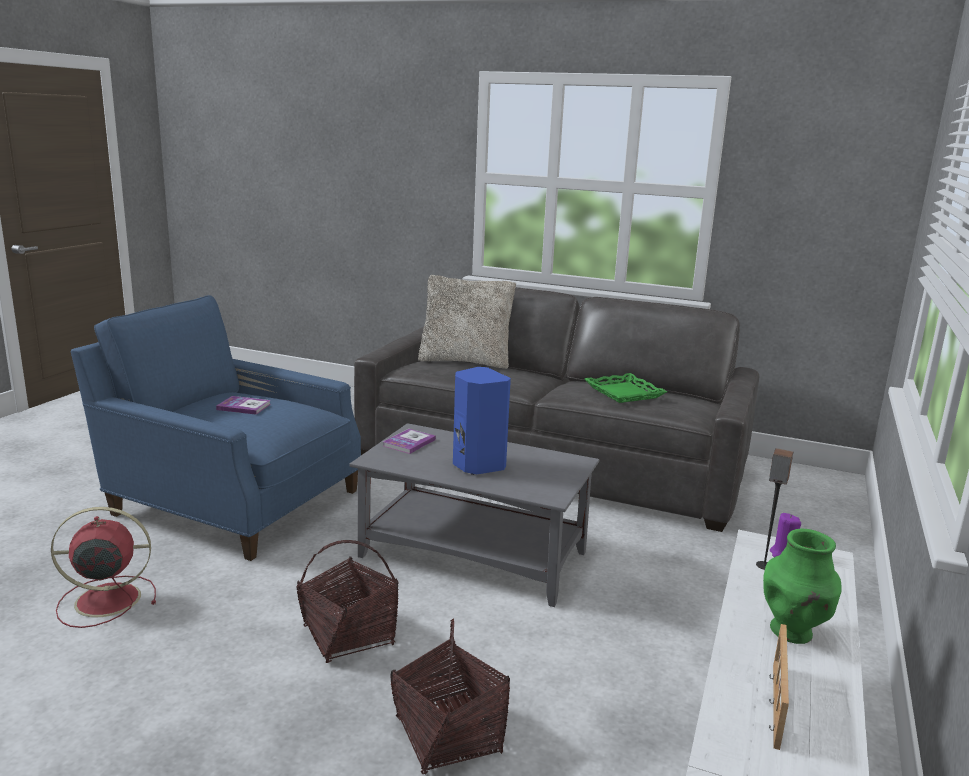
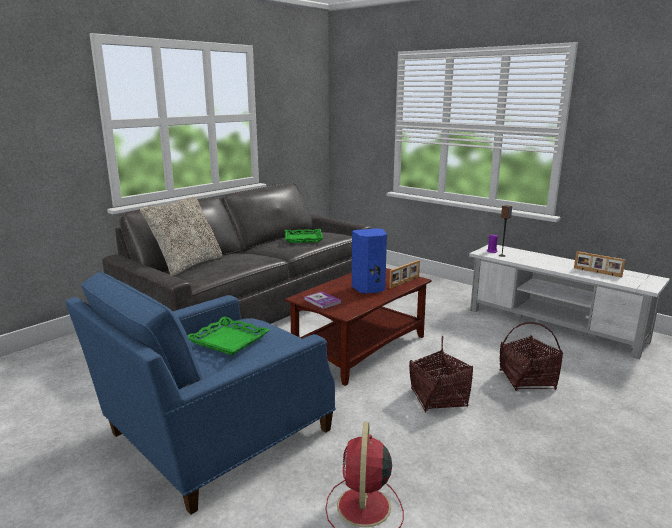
camera: 70 degrees left, 0 degrees up
(244, 407) = (228, 341): book -> green tray
(475, 554) = (360, 348): grey coffee table -> brown coffee table
(529, 488) = (405, 282): none -> picture frame
(792, 632) = (551, 262): green vase -> none

